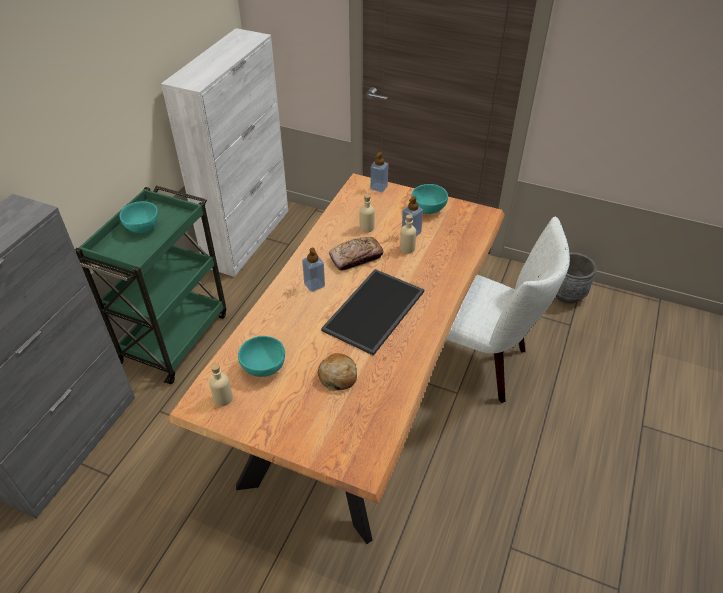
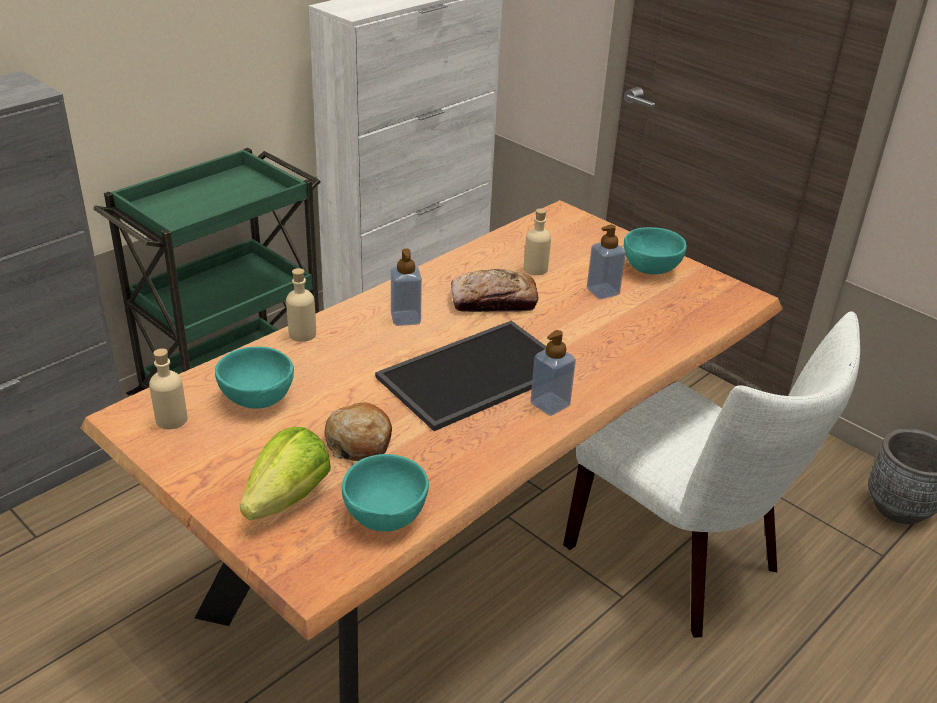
camera: 20 degrees right, 10 degrees down
(142, 228) = (213, 194): turquoise bowl -> turquoise bowl (384, 516)
(321, 425) = (288, 498): none -> lettuce
(379, 187) = (588, 225): soap dispenser -> soap dispenser (550, 404)
(407, 248) = (583, 309): beige bottle -> beige bottle (302, 334)

